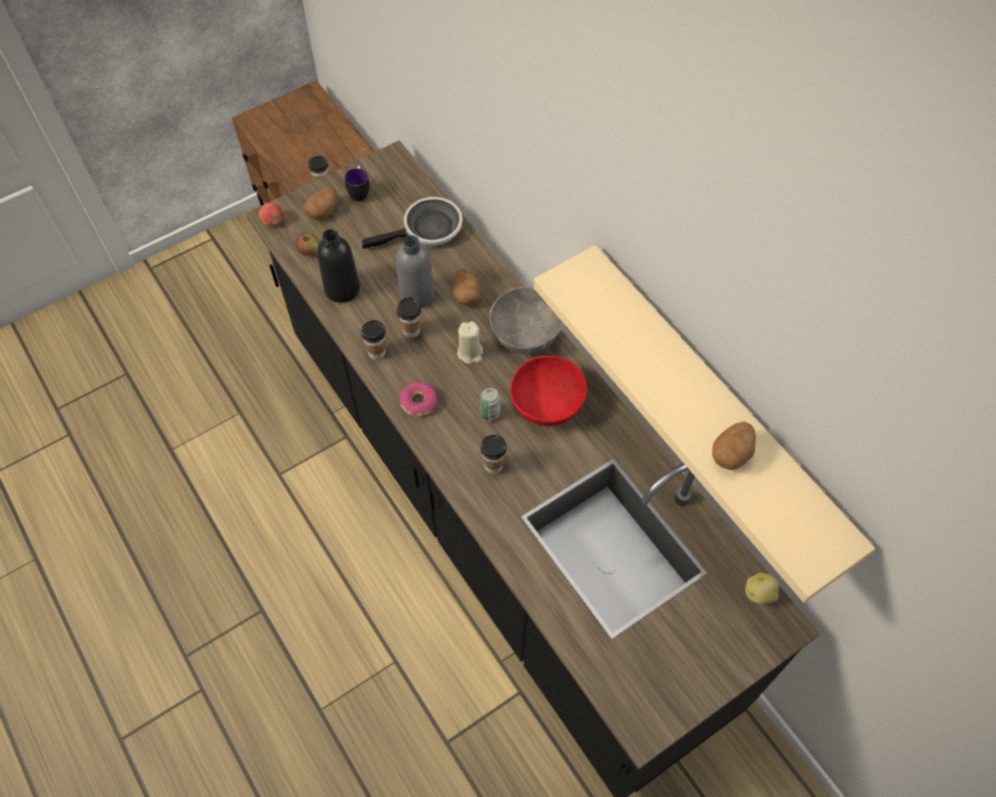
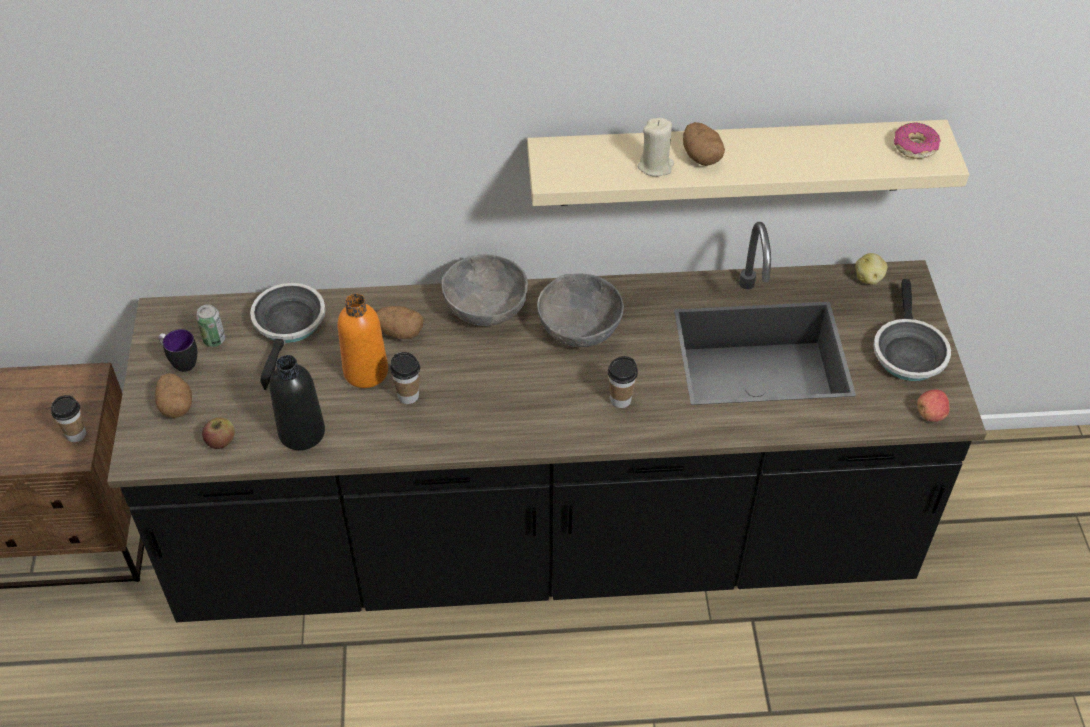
camera: 60 degrees left, 10 degrees down
(273, 221) = (146, 458): apple -> apple (930, 414)
(377, 352) = (412, 437): cup -> none
(417, 295) = (366, 372): grey bottle -> orange bottle
(418, 402) = (502, 427): donut -> donut (914, 147)
(470, 352) = (474, 360): beige candle -> beige candle (655, 166)
(490, 413) = (558, 376): can -> can (214, 340)
(547, 403) = (579, 328): red bowl -> grey bowl
(691, 662) = (907, 352): none -> frying pan
(731, 454) = (812, 154): potato -> potato (701, 156)

